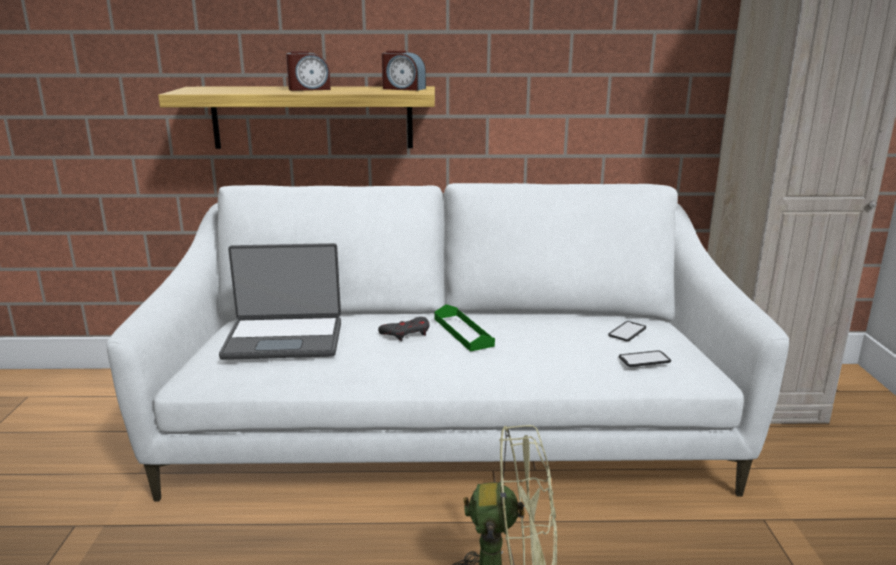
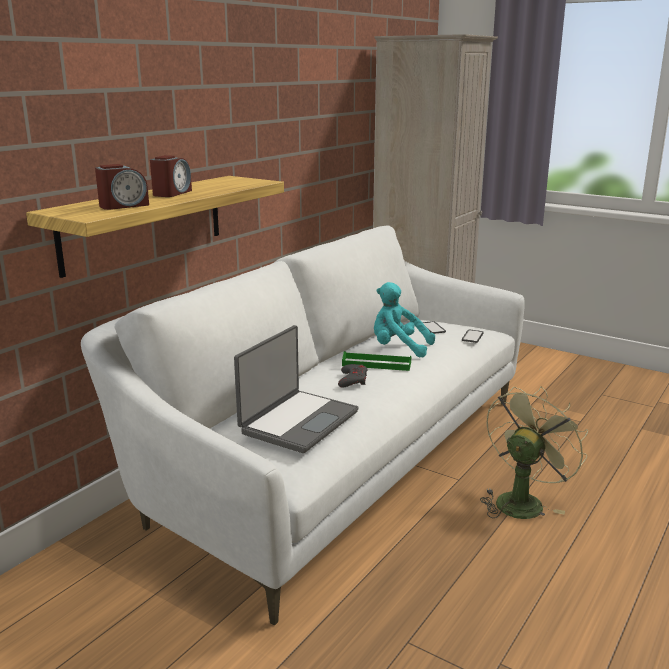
camera: 55 degrees left, 0 degrees up
(403, 89) = (233, 181): alarm clock -> alarm clock (123, 206)
(528, 331) = (398, 348): none -> turquoise plush toy

